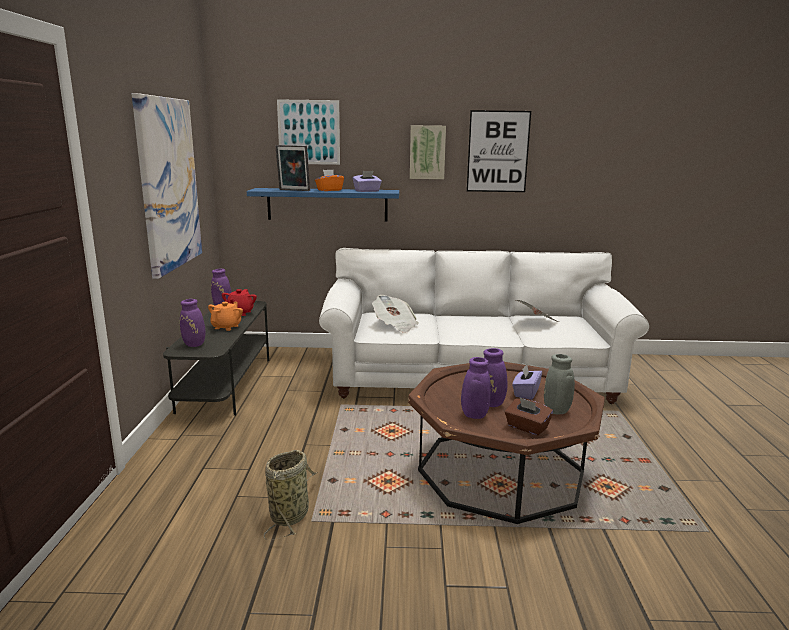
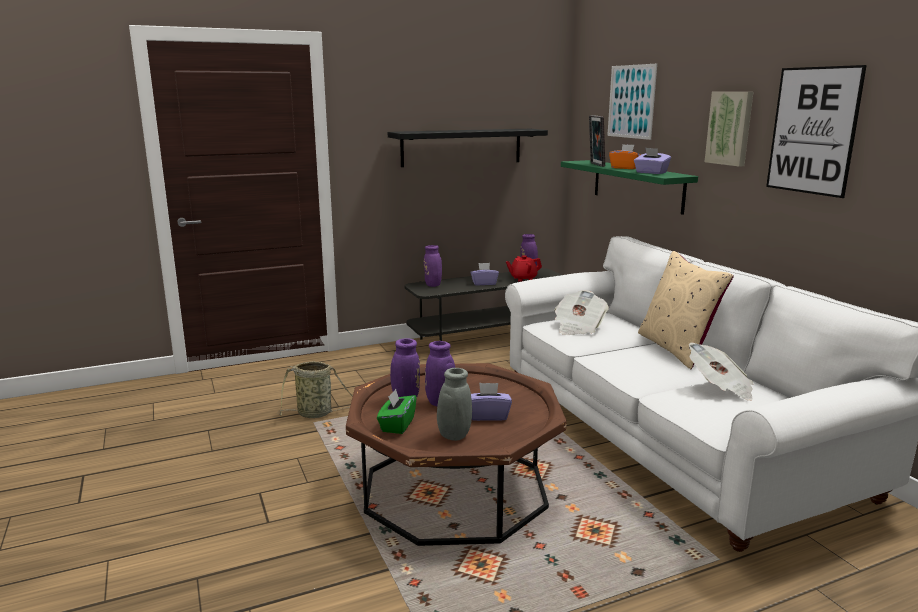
camera: 65 degrees right, 0 degrees up
(168, 184) = (461, 147): picture -> black shelf
(226, 327) = (484, 283): orange teapot -> purple tissue box
(327, 204) = (637, 185): blue shelf -> green shelf
(460, 315) = (677, 349): none -> beige pillow
(527, 428) = (397, 425): brown tissue box -> green tissue box

